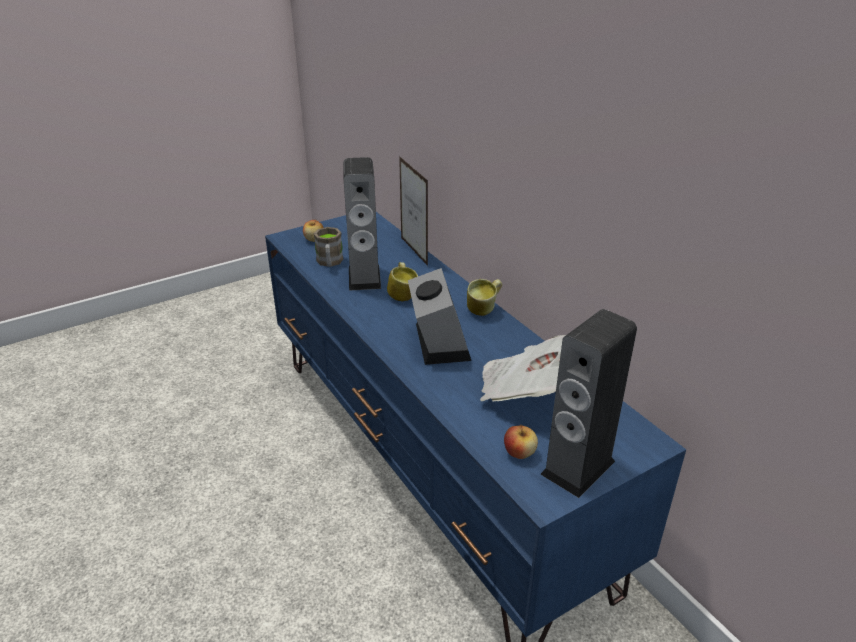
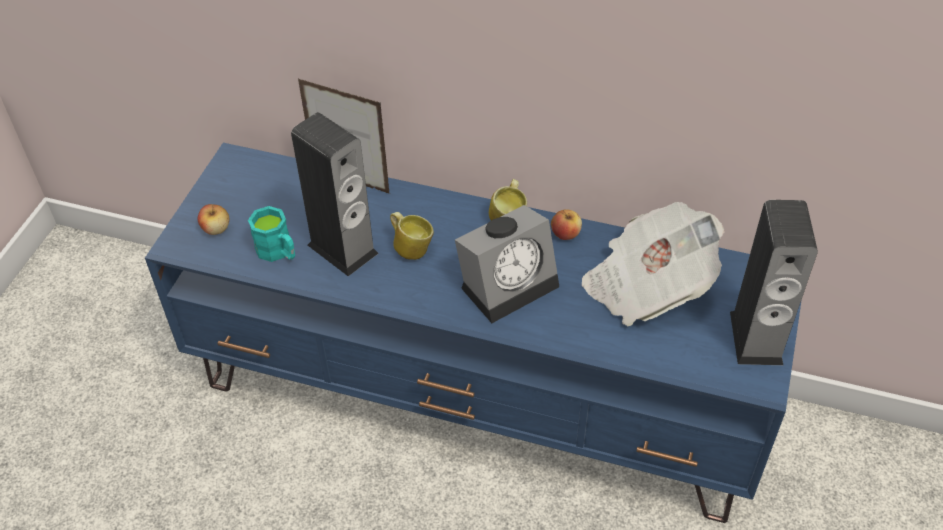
camera: 40 degrees left, 15 degrees up
(329, 263) = (278, 252): brown mug -> turquoise mug
(438, 340) = (509, 283): alarm clock -> alarm clock turned 105 degrees clockwise
(519, 453) = (703, 355): apple -> apple (565, 234)

